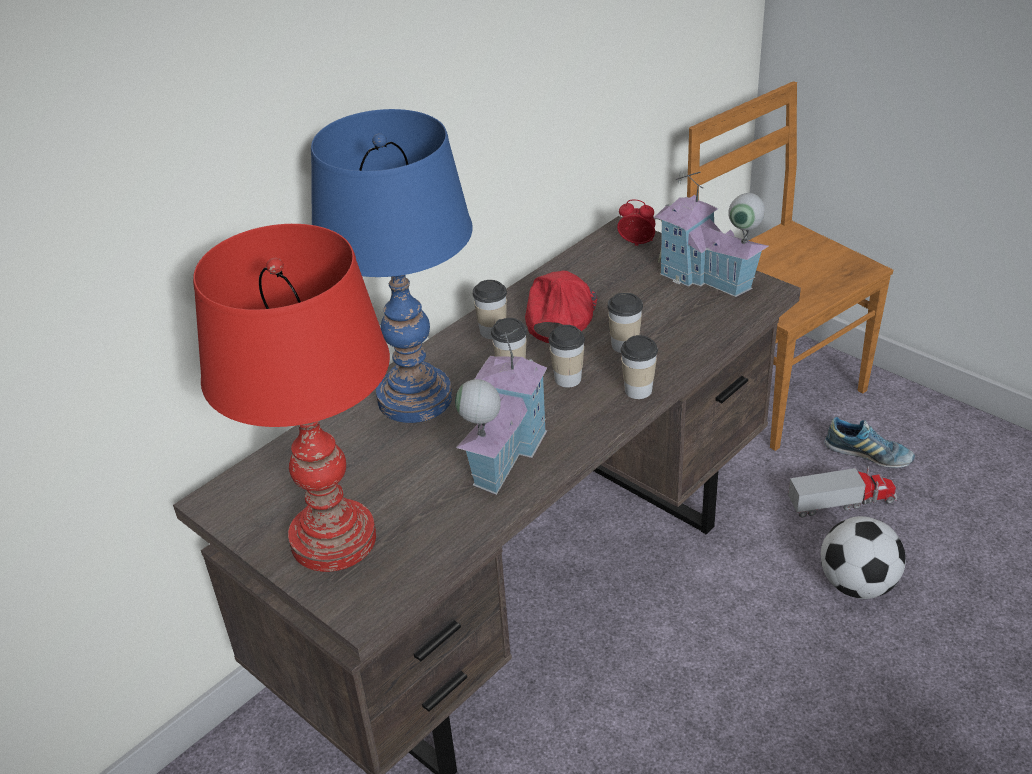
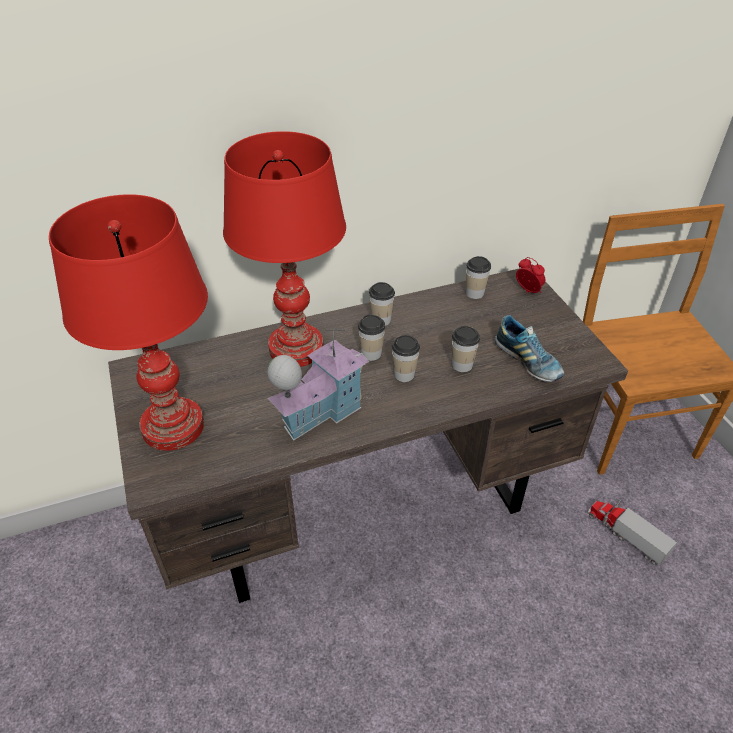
camera: 25 degrees right, 5 degrees up
(414, 398) = (296, 348): blue table lamp -> red table lamp
(560, 314) = (435, 324): red cap -> none
(638, 390) = (446, 403): cup -> cup (475, 293)
(705, 277) = (559, 335): toy house -> none
(842, 502) = (625, 535): toy truck -> toy truck turned 150 degrees counterclockwise
(857, 584) = (597, 603): football -> none
(868, 455) = (668, 508): shoe -> shoe (527, 361)

